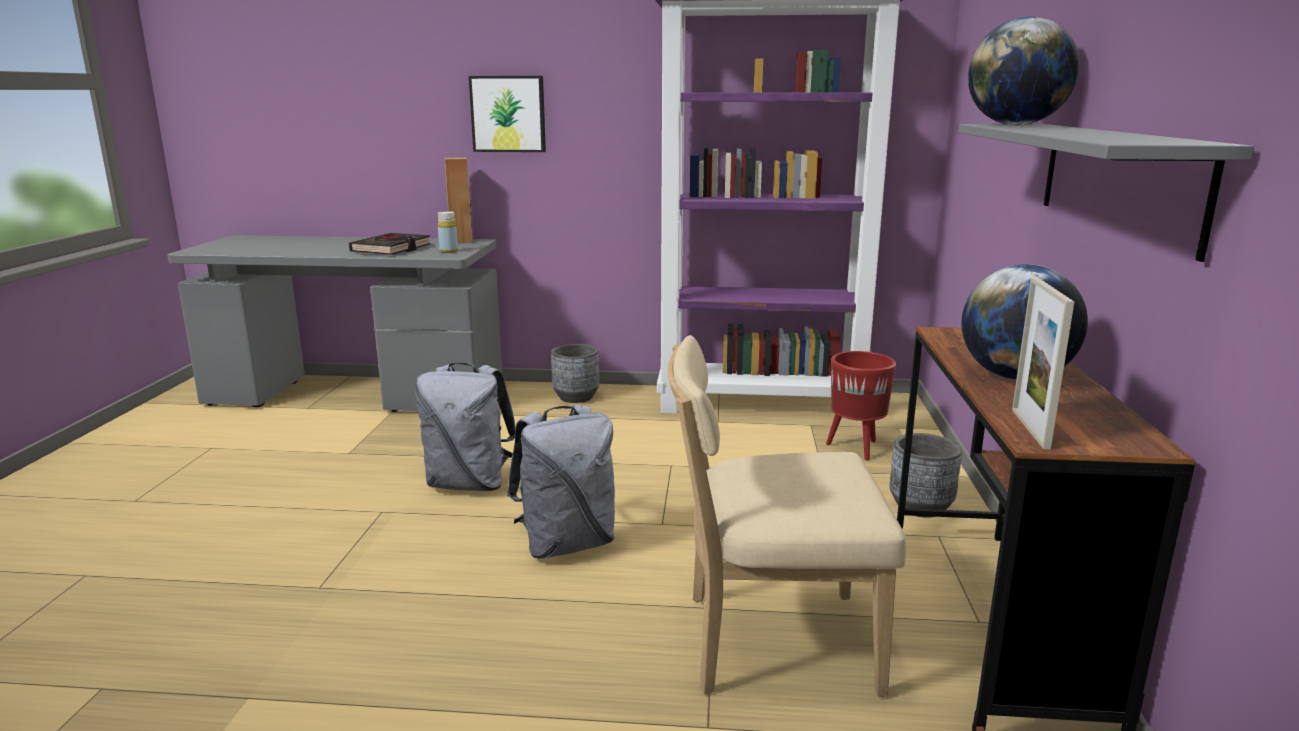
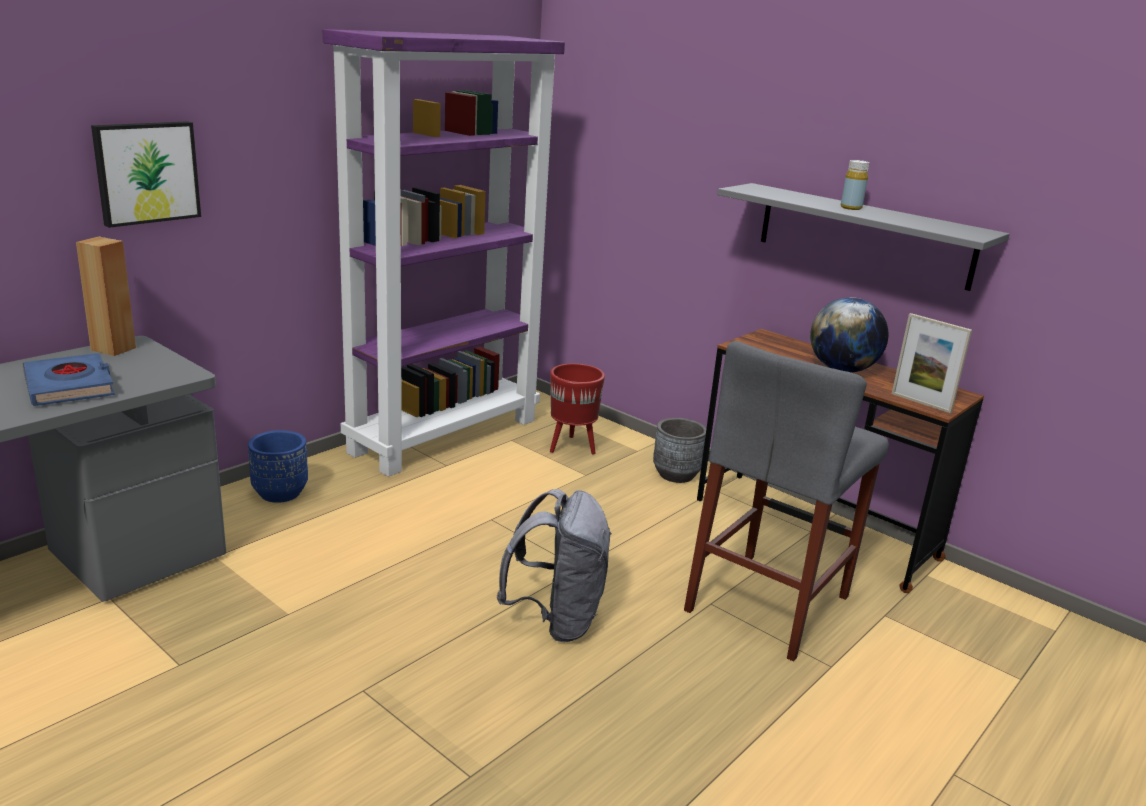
camera: 55 degrees left, 5 degrees up
(391, 249) = (70, 386): black book -> blue book
(448, 251) = (157, 369): yellow bottle -> yellow bottle (851, 208)
(470, 484) = (379, 621): grey backpack -> none
(576, 397) = (280, 493): grey planter -> blue planter
(769, 642) = (768, 603): beige chair -> grey stool
(1015, 125) = (765, 191): globe -> none

